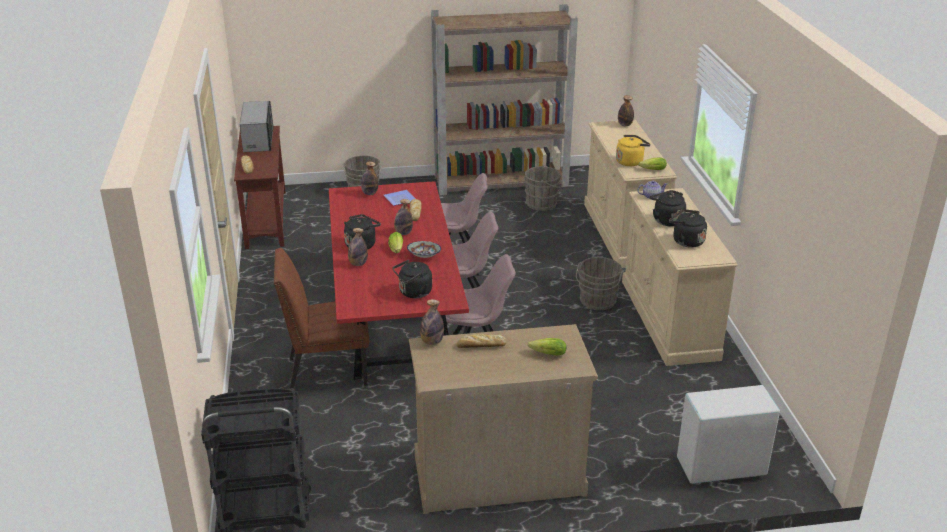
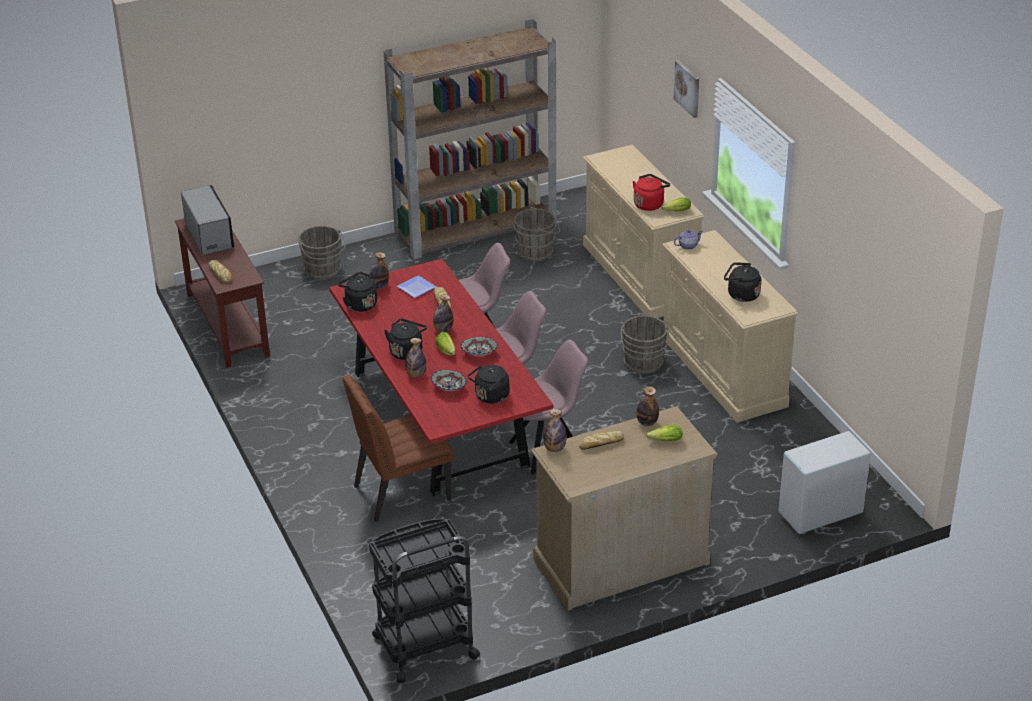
camera: 15 degrees left, 5 degrees up
(380, 279) = (448, 388): none -> bowl
(625, 125) = (624, 154): bottle -> bottle (647, 423)
(630, 161) = (649, 204): yellow kettle -> red kettle
(666, 220) = (713, 273): black kettle -> black kettle (359, 304)
(680, 61) = (688, 88): none -> picture

